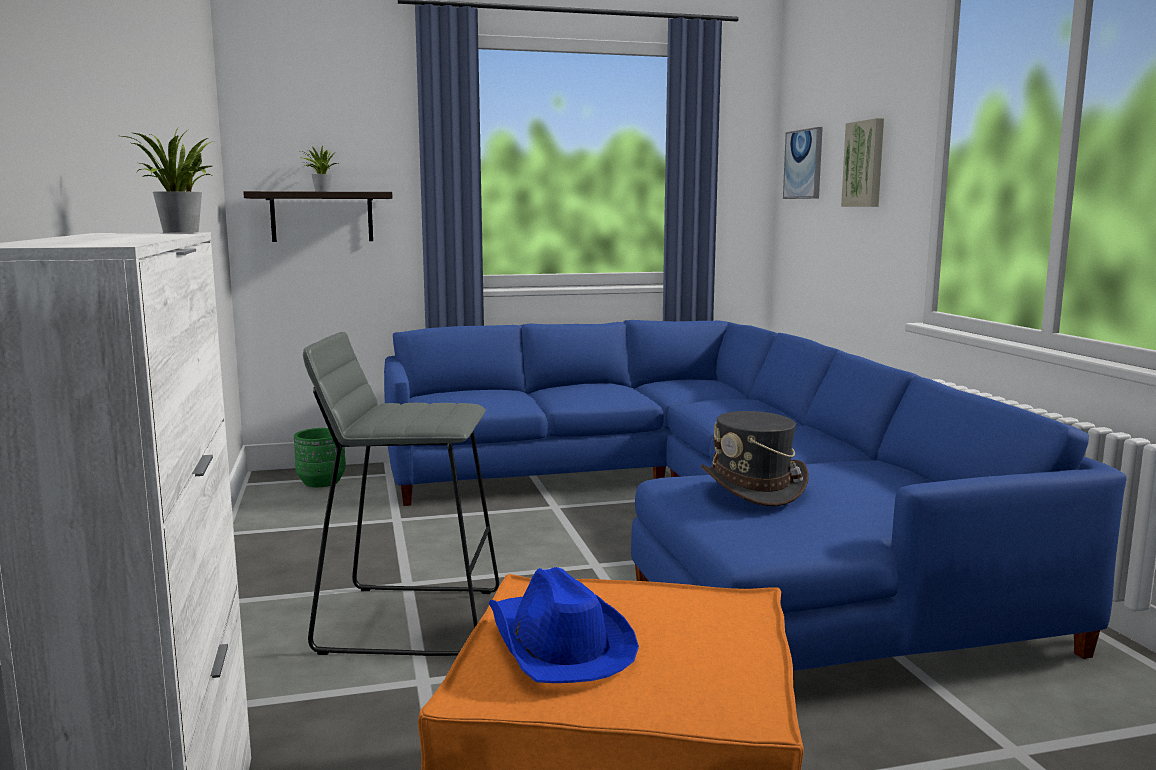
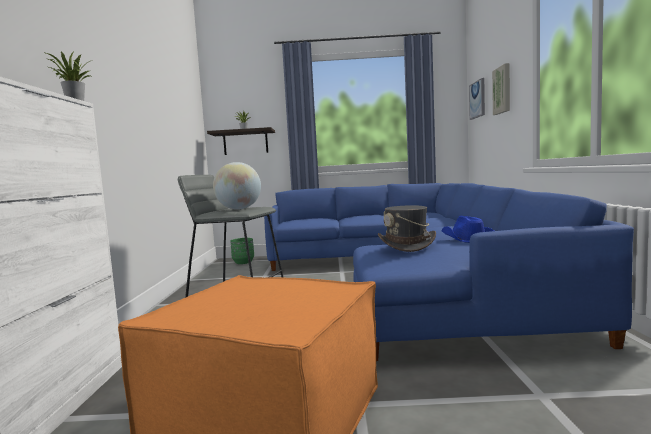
camera: 15 degrees right, 5 degrees down
(421, 413) = (239, 209): none -> globe
(557, 642) = (220, 297): blue hat -> blue hat (467, 238)

